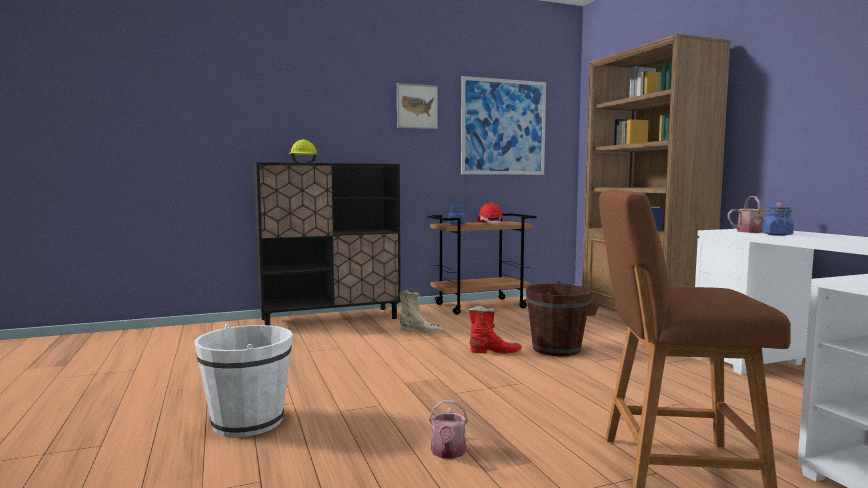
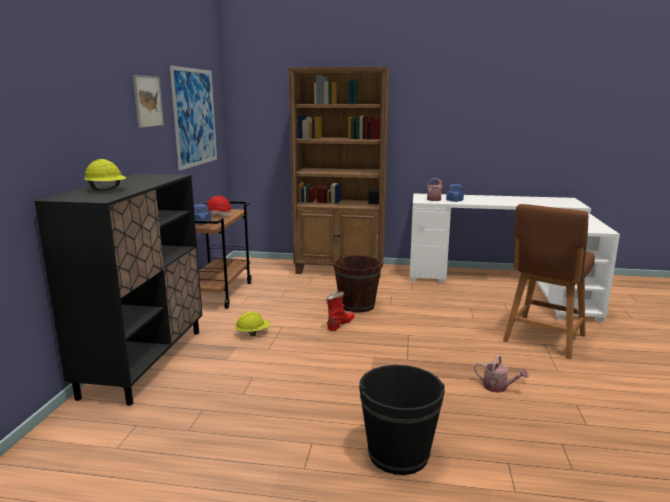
camera: 60 degrees left, 10 degrees up
(248, 422) = (398, 454): white bucket -> black bucket
(420, 331) = (253, 333): beige boot -> yellow hard hat

